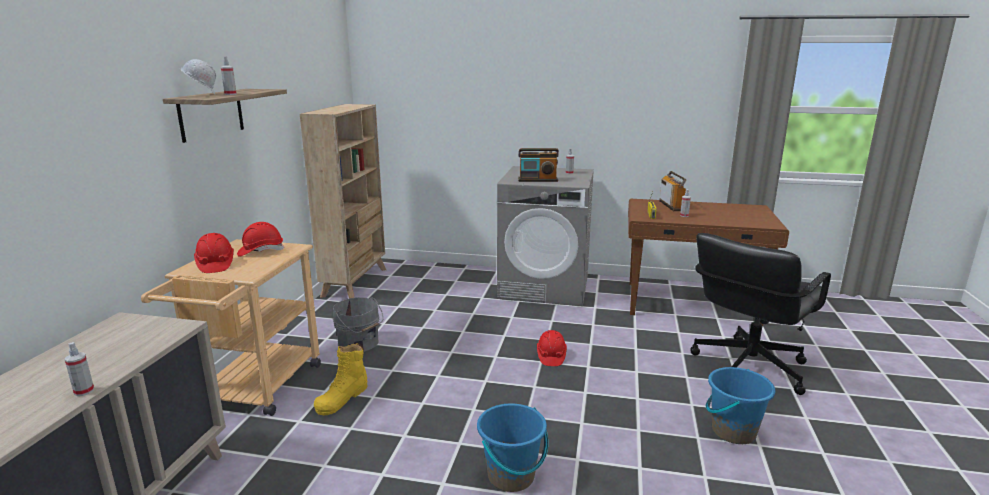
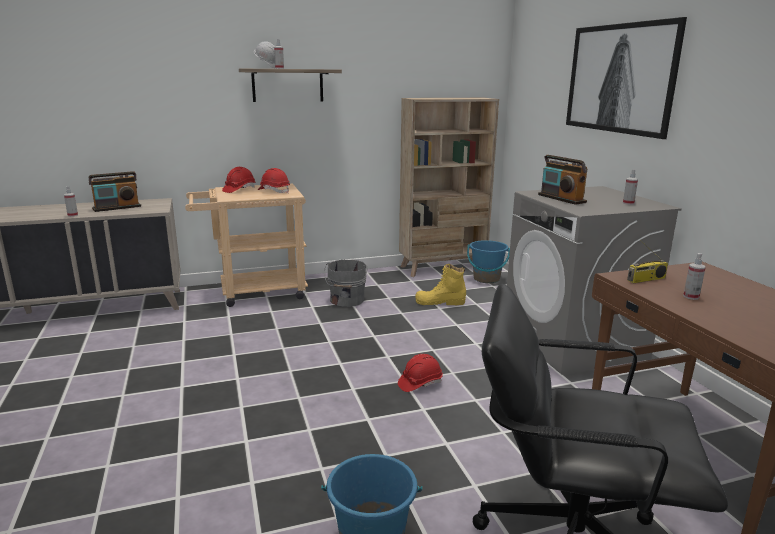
camera: 60 degrees right, 0 degrees up
(342, 398) = (266, 319): yellow boot -> yellow boot (440, 302)
(511, 82) = (619, 78): none -> picture
(511, 476) = (204, 413): blue bucket -> blue bucket (486, 279)
(672, 206) = (725, 285): radio -> radio (117, 208)

